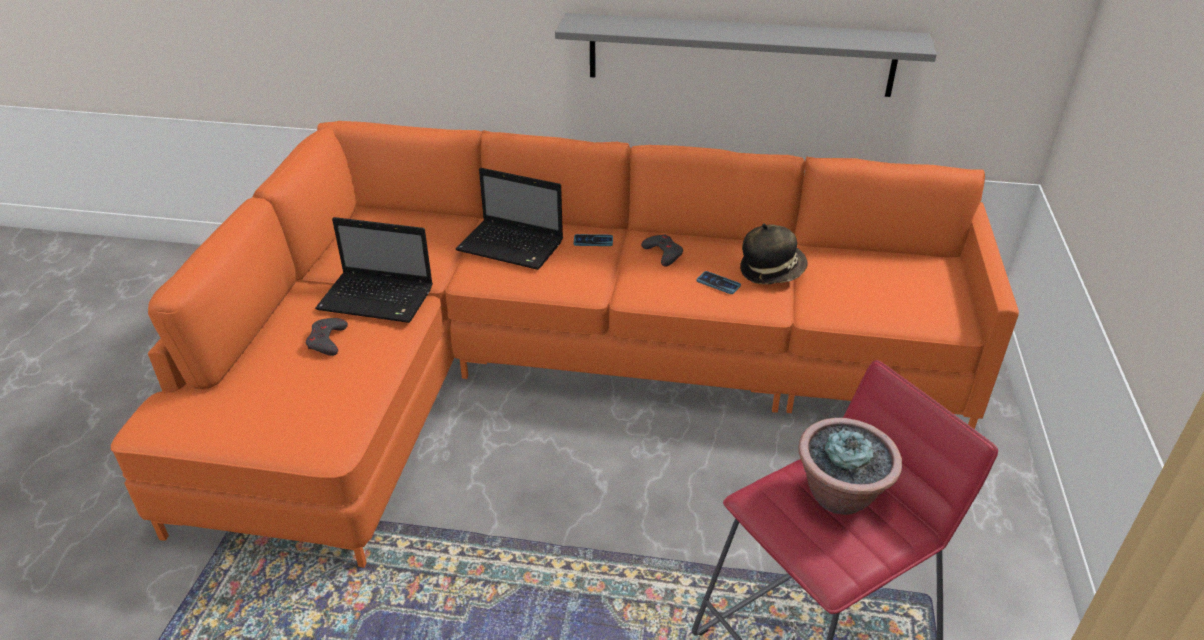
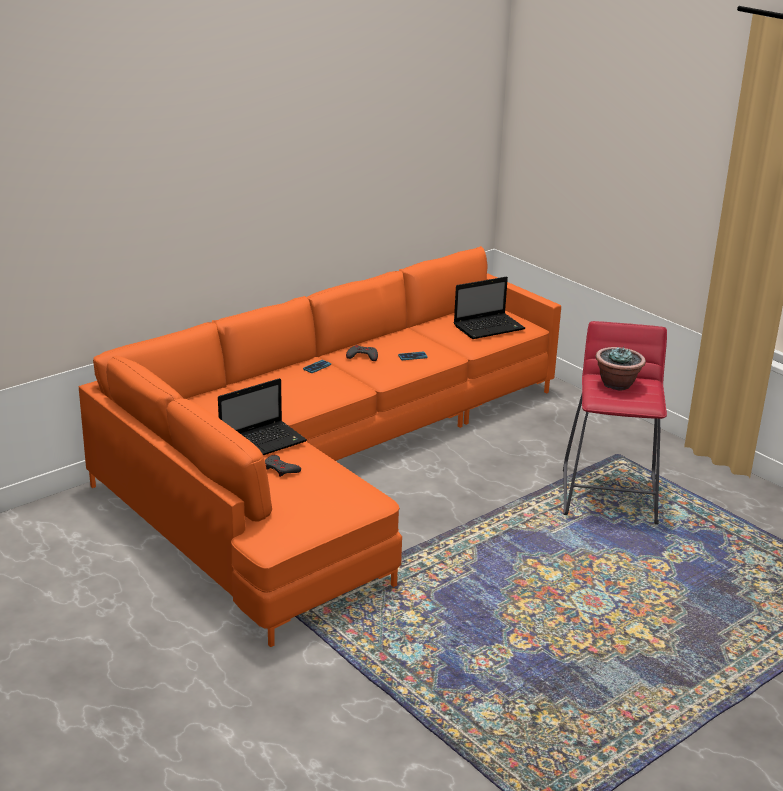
camera: 50 degrees left, 10 degrees down
(512, 246) = (281, 388): laptop -> laptop (490, 327)
(740, 55) = (348, 218): grey shelf -> none
(771, 271) = (425, 341): hat -> none

